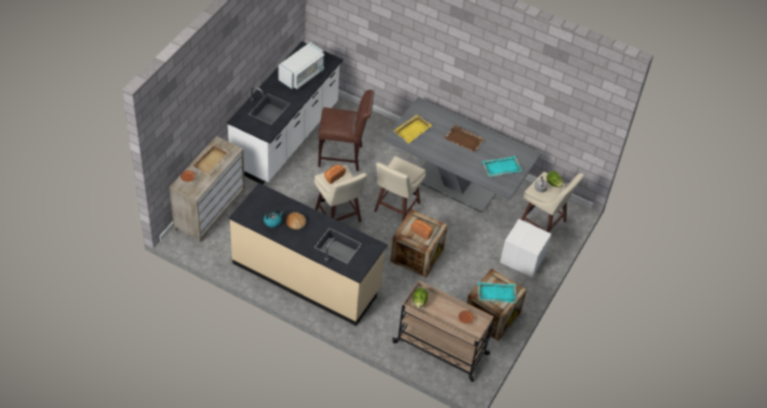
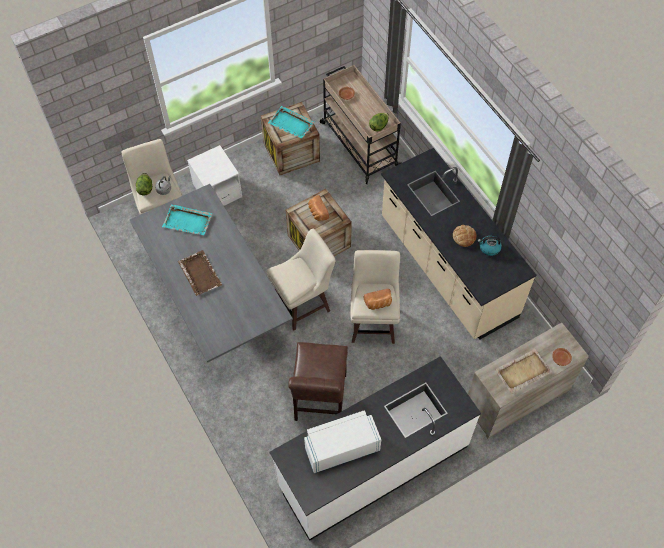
camera: 145 degrees left, 10 degrees up
(343, 156) = (319, 401): brown chair -> brown chair turned 120 degrees counterclockwise
(412, 129) = (248, 314): yellow tray -> none

